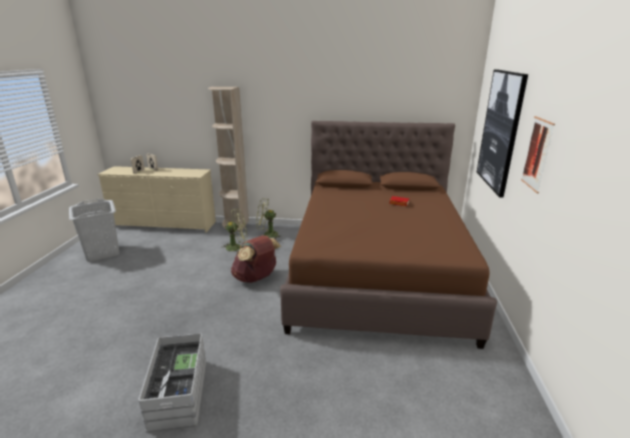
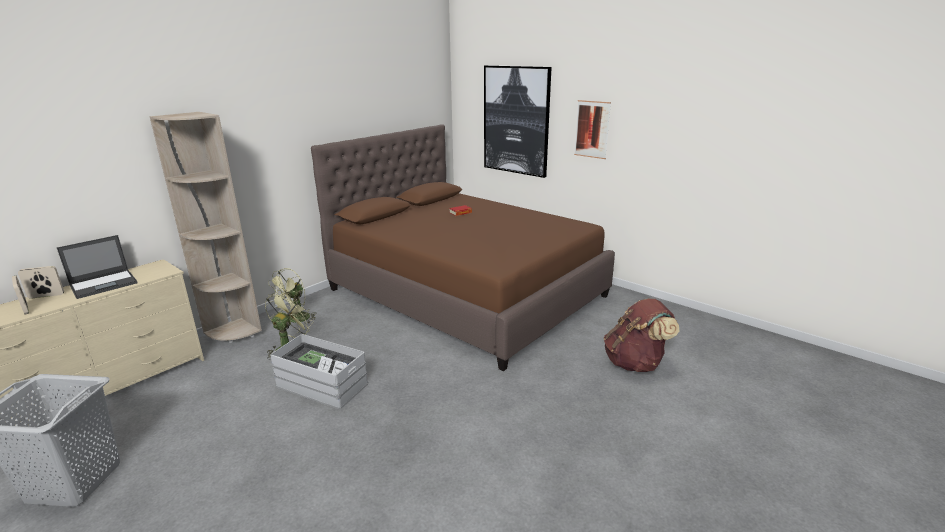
camera: 55 degrees left, 0 degrees up
(173, 172) = (105, 284): none -> laptop
(179, 393) = (532, 464): grey storage box -> grey storage box (323, 384)
(256, 278) = (382, 357): brown backpack -> brown backpack (635, 363)

